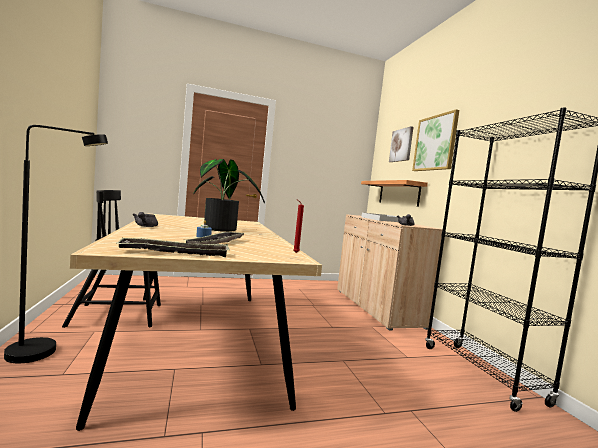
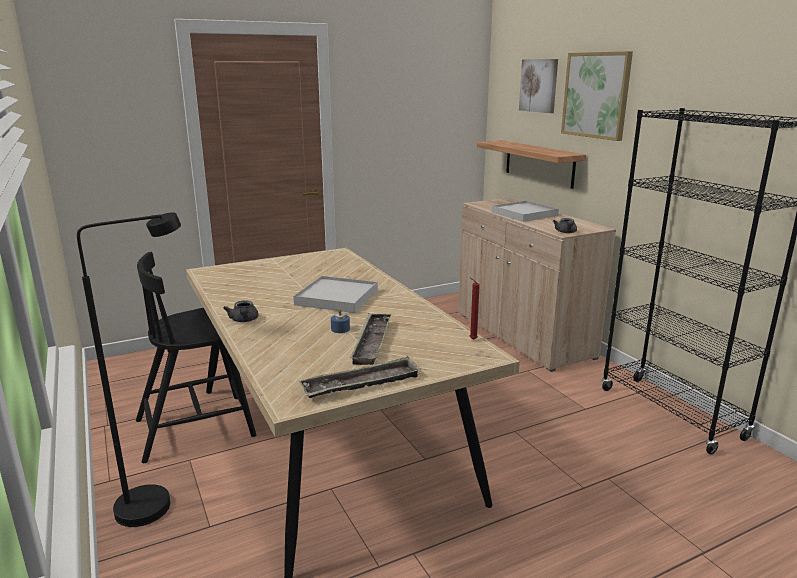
camera: 10 degrees left, 15 degrees up
(222, 230) = (337, 297): potted plant -> white tray

